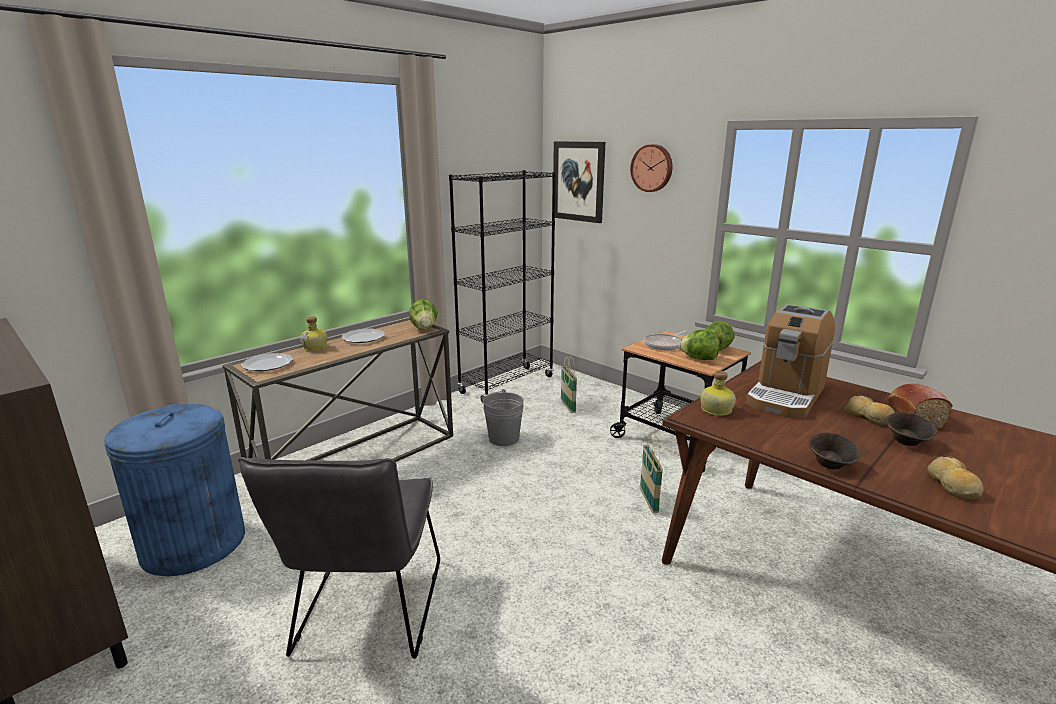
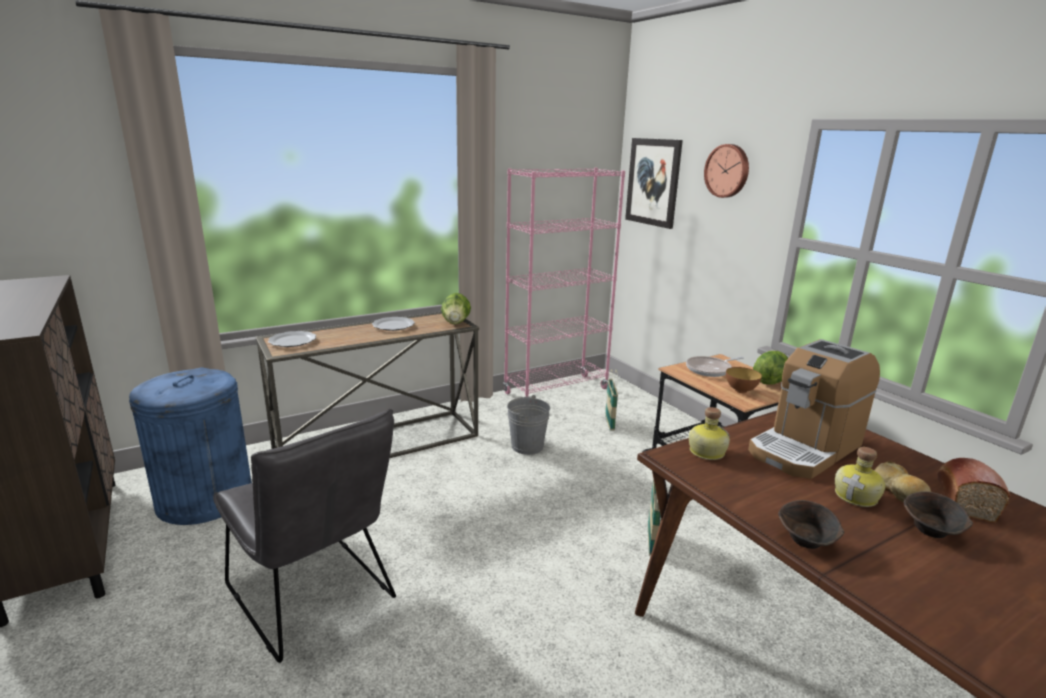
camera: 15 degrees right, 0 degrees up
(316, 347) = (345, 330): bottle -> bottle (857, 497)
(367, 614) = (315, 598): grey chair -> grey chair turned 60 degrees counterclockwise
(507, 385) = (556, 391): black bookcase -> pink bookcase
(699, 359) = (740, 390): lettuce -> bowl
(952, 486) = (960, 600): bread -> none

